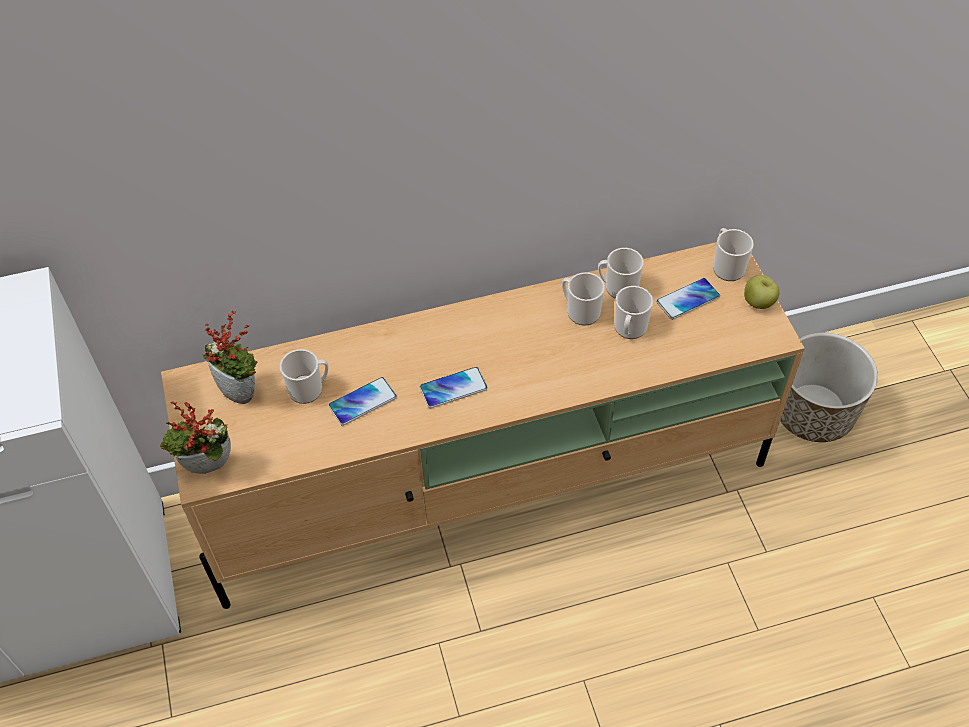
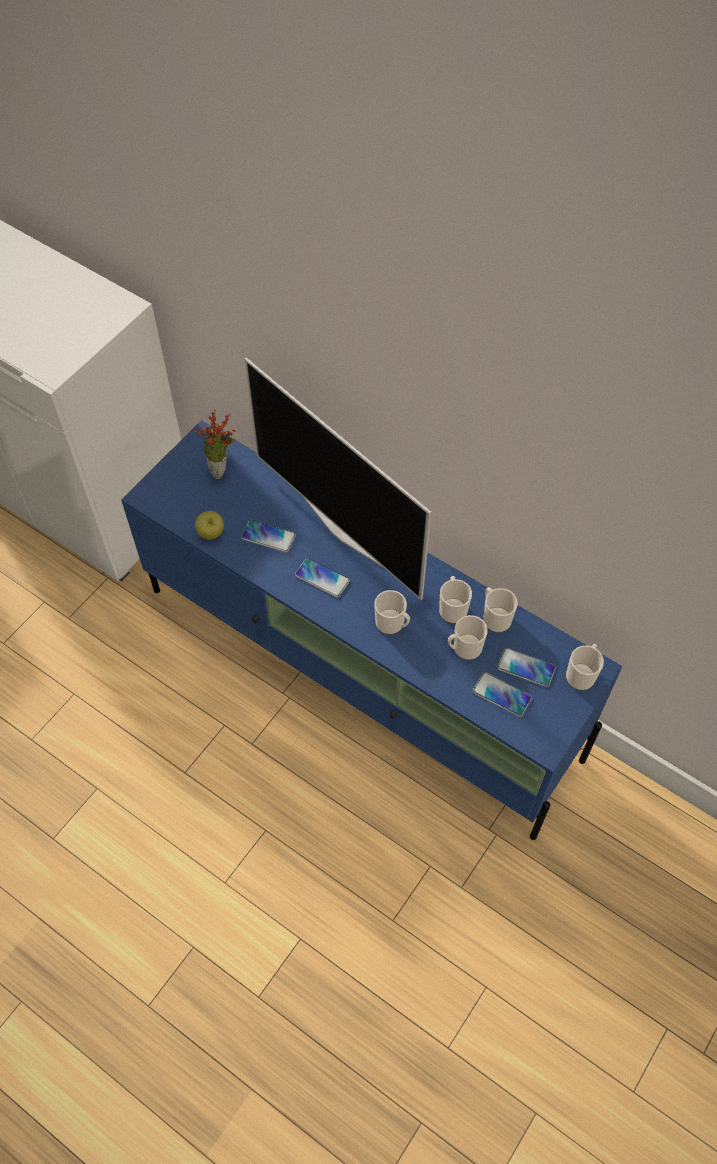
camera: 50 degrees right, 5 degrees up
(208, 470) = (153, 495): potted plant -> none
(309, 389) = (253, 502): mug -> mug (392, 624)
(417, 337) = (344, 530): none -> television
(491, 485) = (361, 674): beige tv stand -> blue tv stand
(700, 334) = (502, 695): none -> phone
(758, 302) = (567, 715): apple -> apple (211, 533)
(813, 413) = (613, 847): planter -> none

